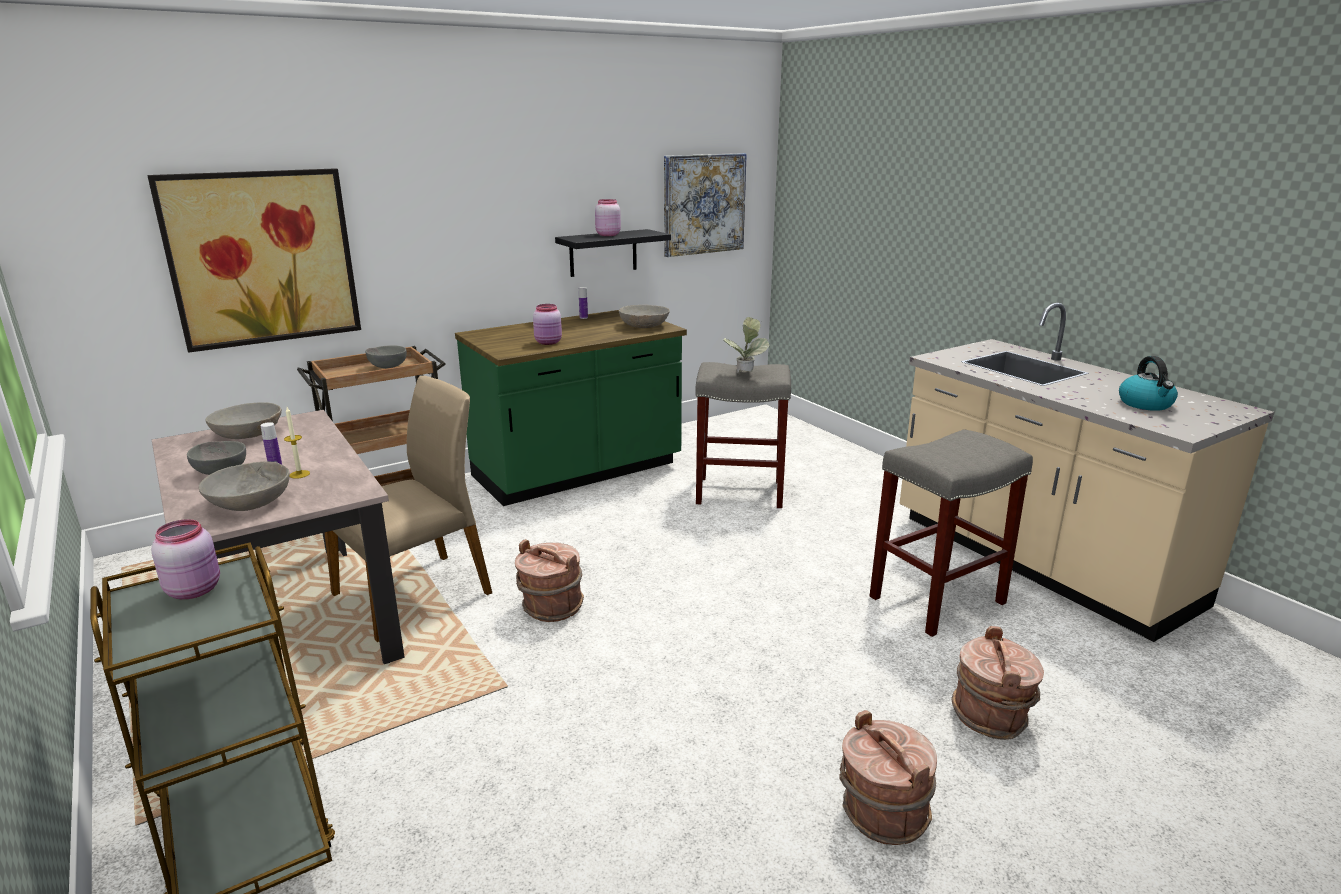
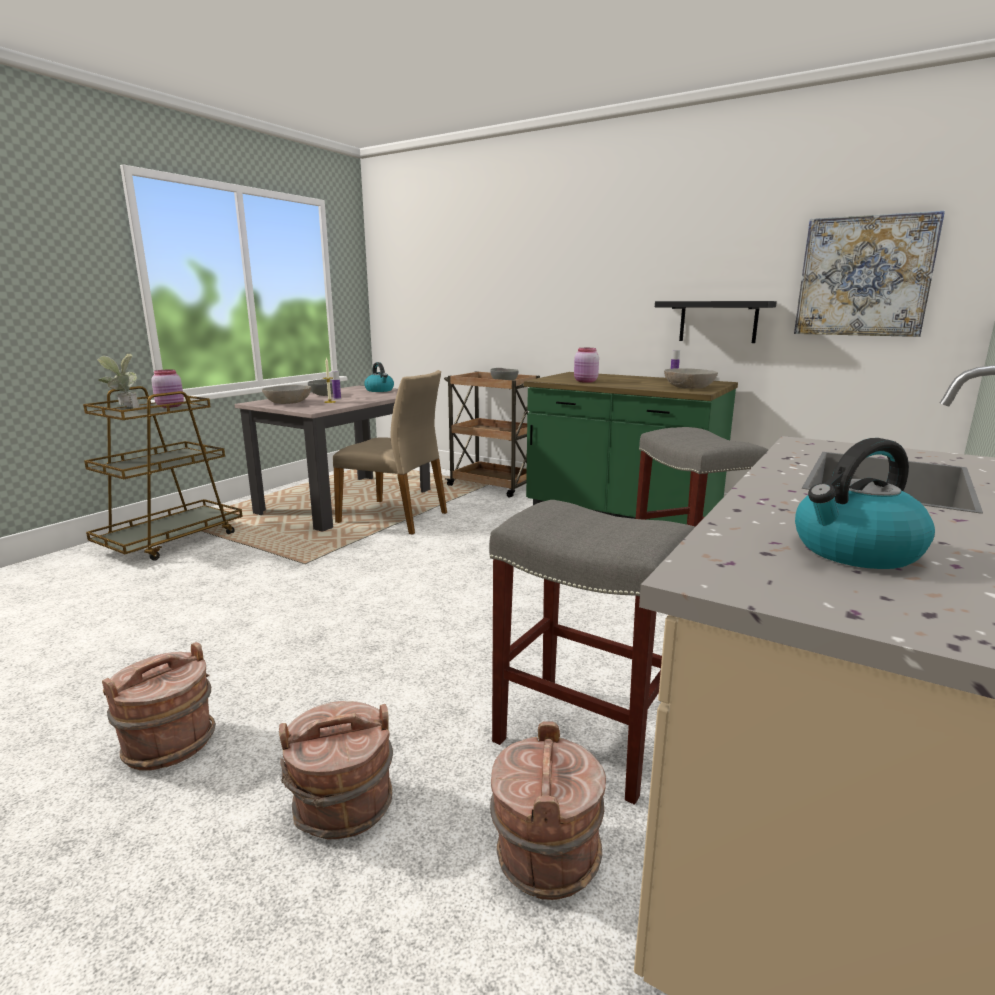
camera: 65 degrees right, 5 degrees down
(248, 433) = (380, 390): grey bowl -> kettle
(262, 258) = (465, 299): picture -> none
(551, 607) = (408, 554): brown bucket -> brown bucket (545, 855)
(607, 235) = (711, 300): pink jar -> none
(745, 375) = (687, 439): potted plant -> potted plant (125, 409)

